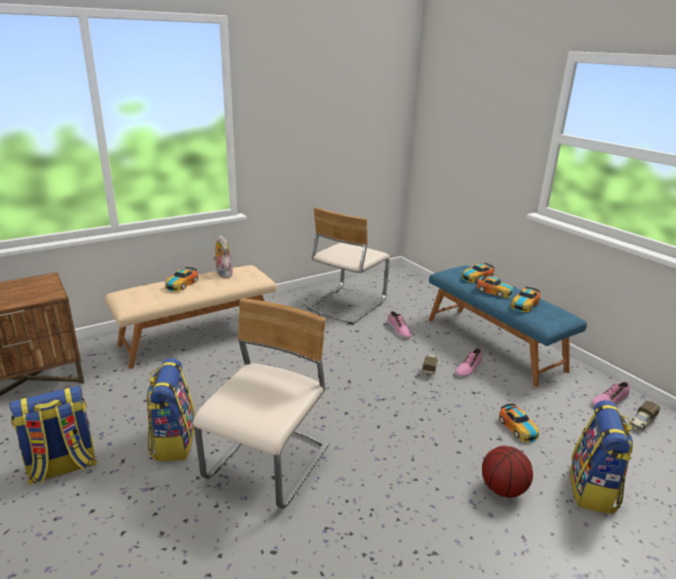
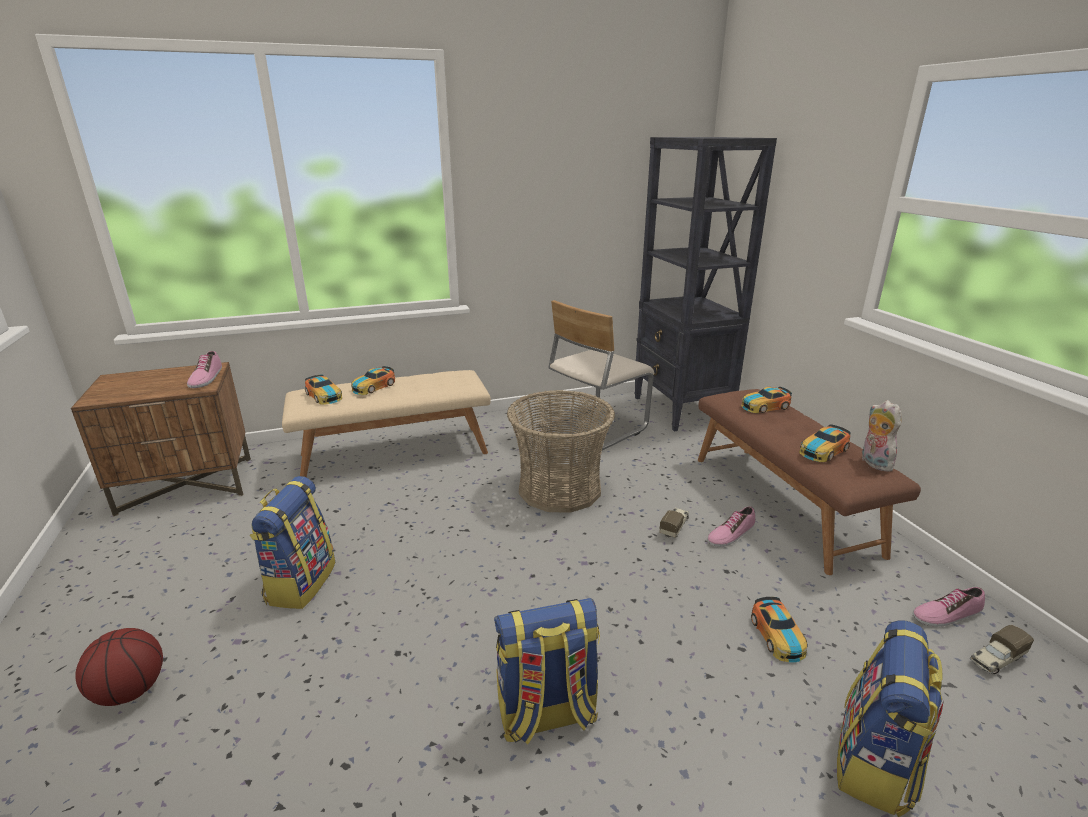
camera: 15 degrees right, 0 degrees up
(62, 467) = (163, 596): backpack -> backpack (546, 715)
(223, 274) = (429, 378): plush toy -> plush toy (873, 463)
(269, 464) = (400, 633): beige chair -> none
(339, 350) = (559, 488): none -> basket
(398, 330) = (650, 469): shoe -> shoe (206, 378)
(404, 284) = (681, 409): none -> black bookcase
(494, 291) = (783, 427): toy car -> toy car (324, 396)
(494, 343) = (782, 502): blue bench -> brown bench
(502, 489) = (718, 733): basketball -> basketball (130, 690)

